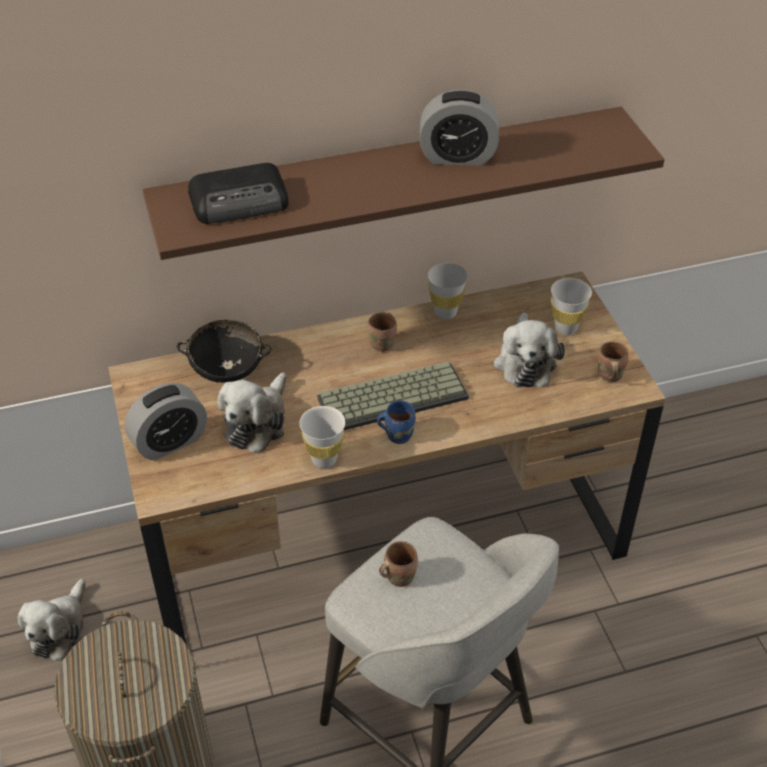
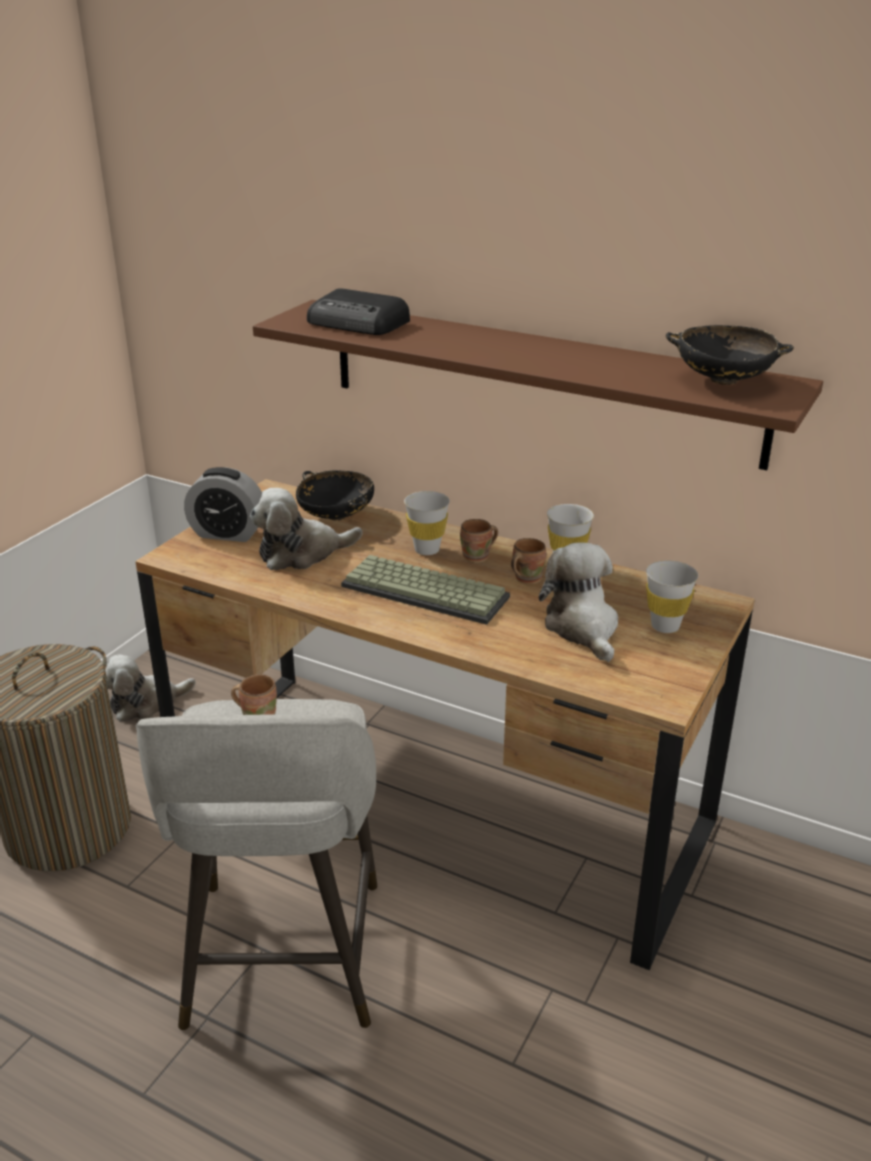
camera: 45 degrees right, 15 degrees down
(324, 459) = (307, 598): white cup -> white cup (427, 550)
(397, 434) = (388, 614): blue mug -> none
(457, 157) = (582, 356): alarm clock -> none
(525, 361) = (583, 628): plush toy -> plush toy turned 120 degrees clockwise
(575, 138) = (723, 381): none -> black bowl
(608, 376) = (650, 679): brown mug -> brown mug (525, 578)

